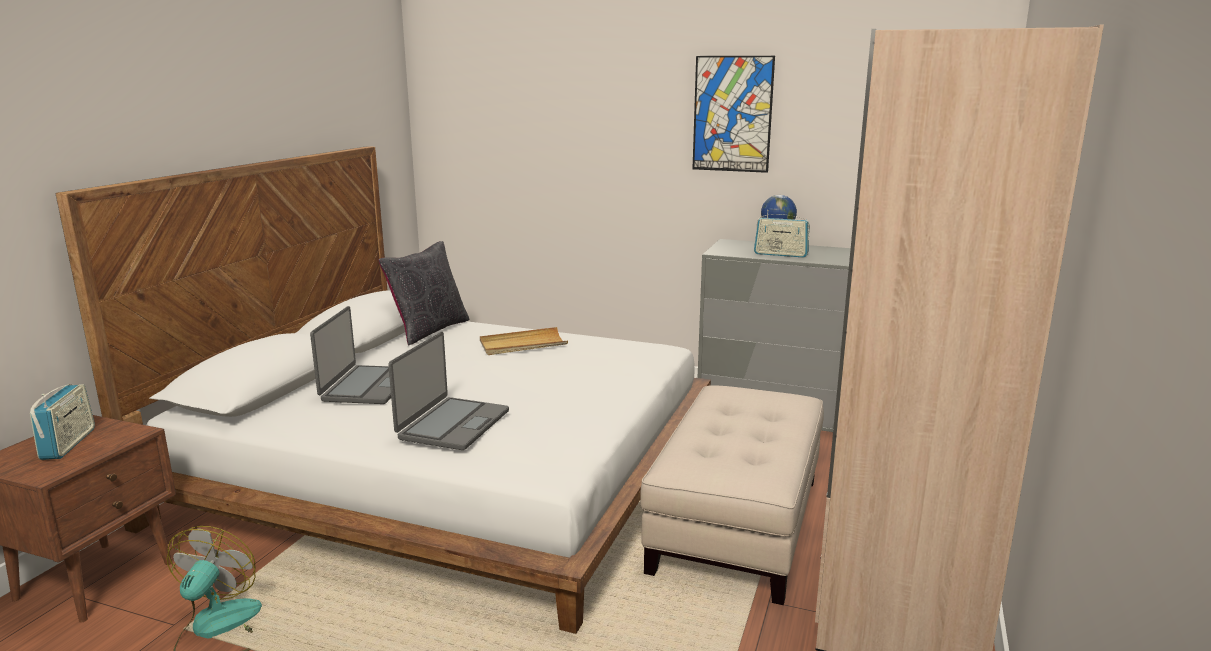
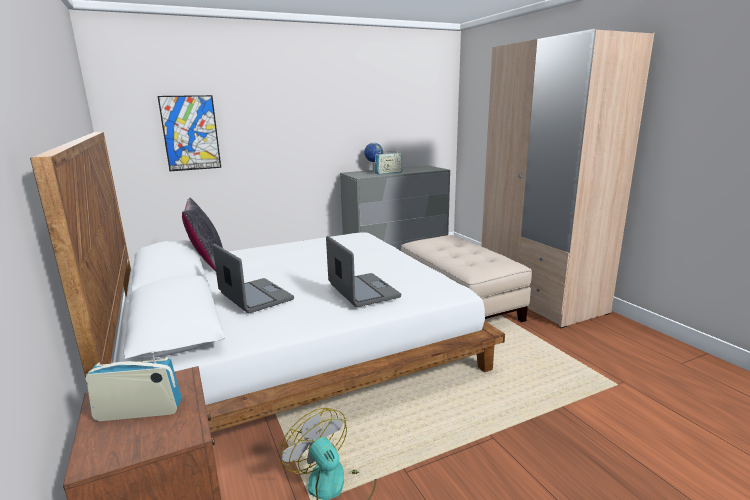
camera: 45 degrees left, 0 degrees up
(68, 444) = (139, 412): radio -> radio turned 45 degrees counterclockwise
(523, 345) = (290, 251): beige tray -> none
(732, 114) = (339, 99): picture -> picture (190, 133)

